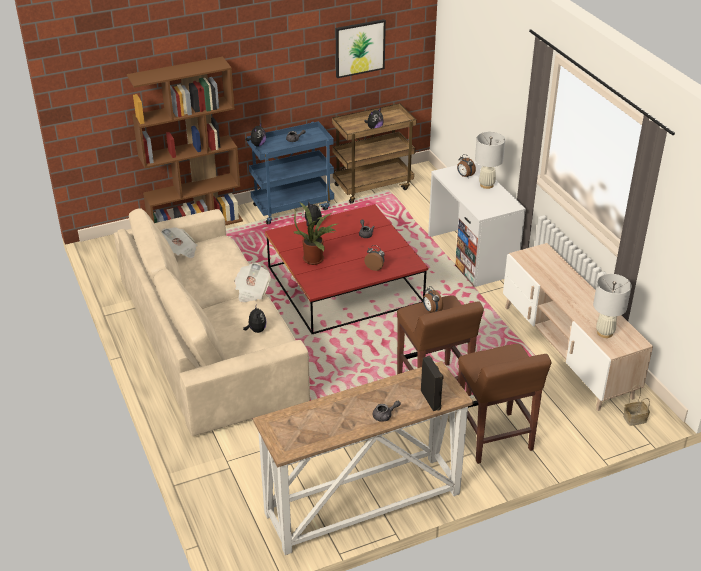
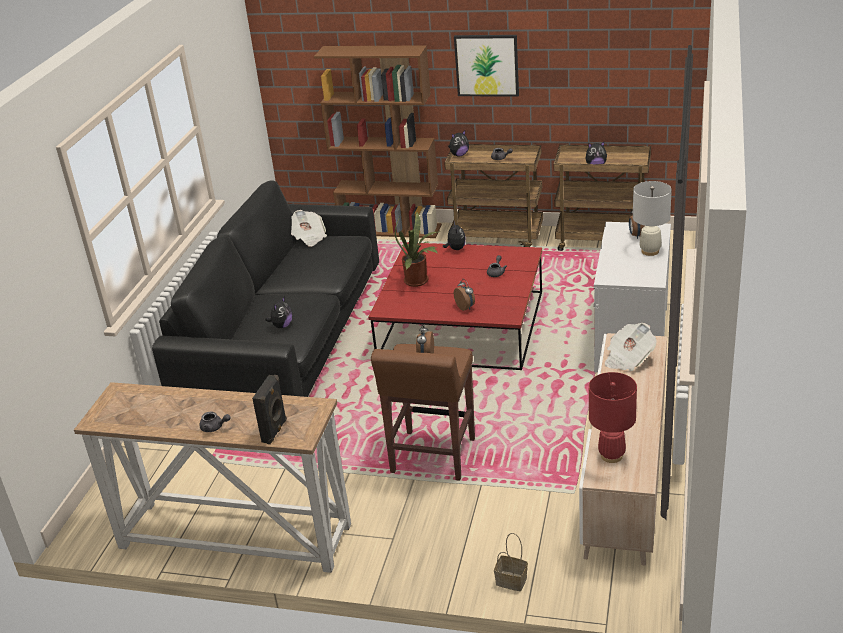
camera: 40 degrees right, 5 degrees down
(211, 339) = (285, 333): beige sofa -> black sofa
(251, 291) = (322, 291): newspaper -> newspaper (628, 359)
(292, 206) = (498, 237): blue cart -> brown cart
(359, 48) = (599, 66): picture -> picture (487, 65)
(494, 438) = (432, 534): brown stool -> none
(604, 333) = (611, 455): white table lamp -> red table lamp
(634, 419) = (617, 588): basket -> basket (510, 581)

